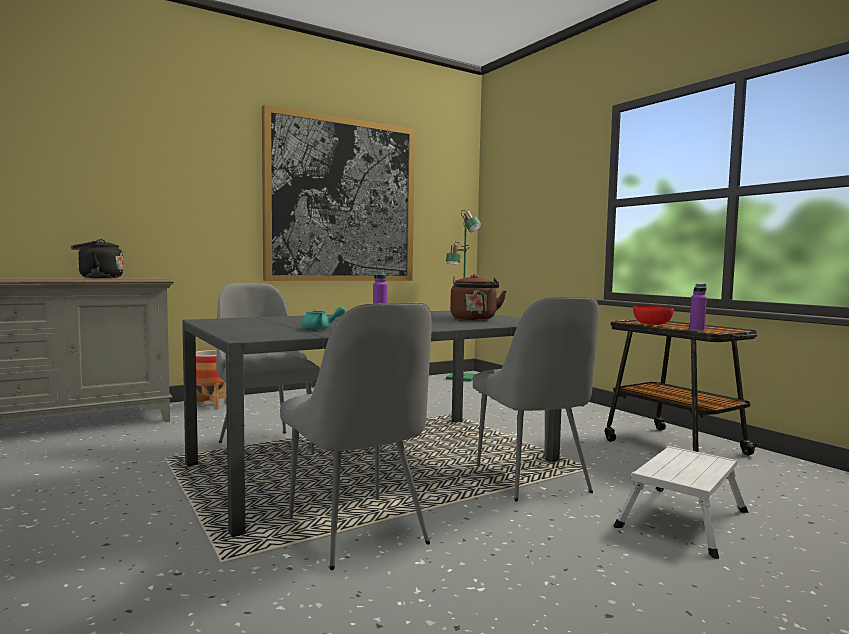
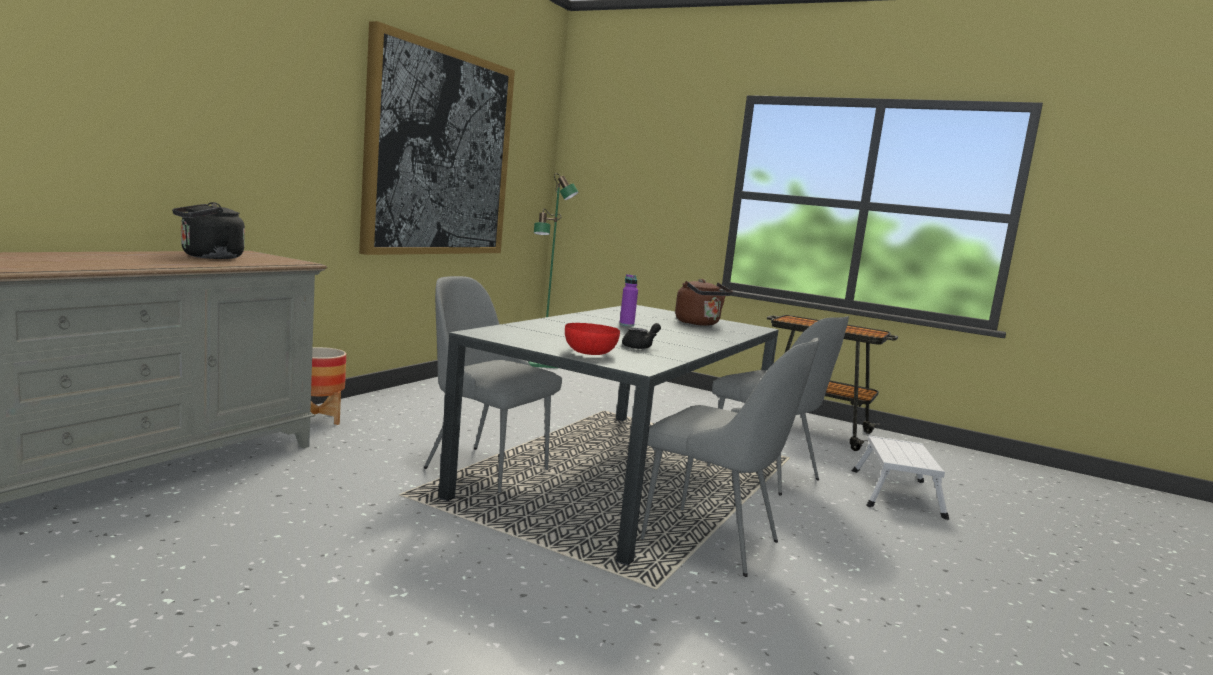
camera: 30 degrees left, 5 degrees up
(321, 328) = (640, 347): turquoise teapot -> black teapot
(652, 324) = (810, 323): red bowl -> red bowl (590, 352)
(696, 330) = (854, 332): purple bottle -> none

